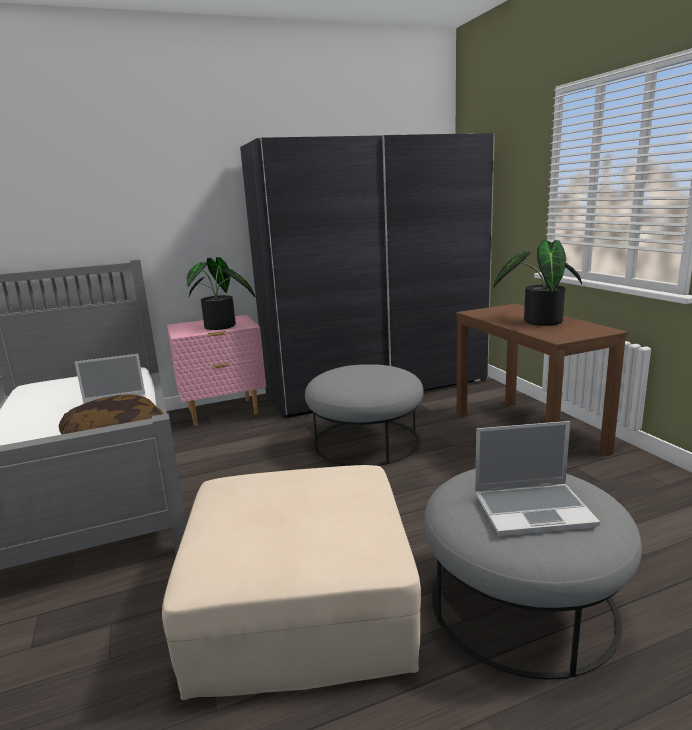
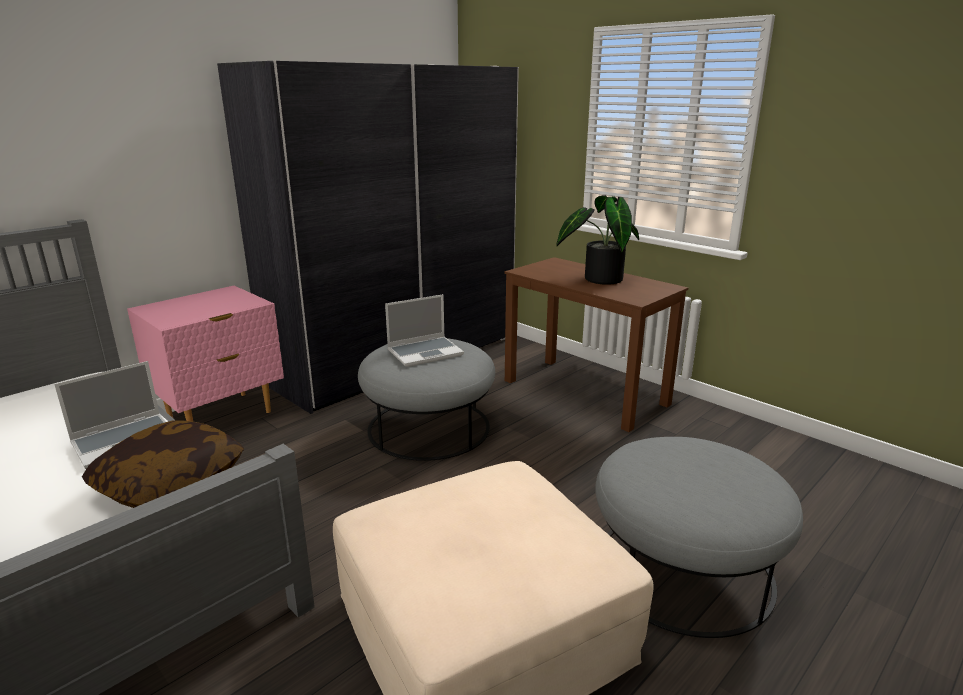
camera: 25 degrees left, 5 degrees up
(222, 327) = (220, 307): potted plant -> none
(533, 510) = (710, 482): laptop -> laptop (425, 352)

